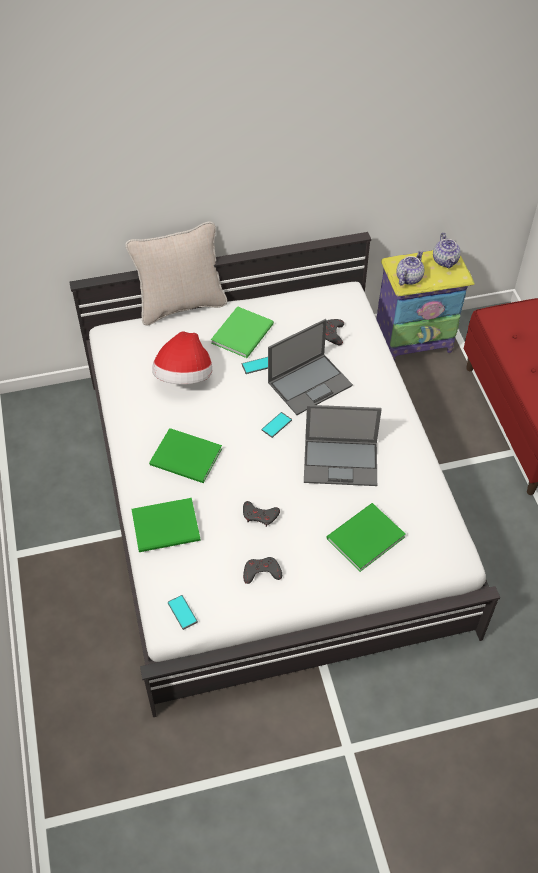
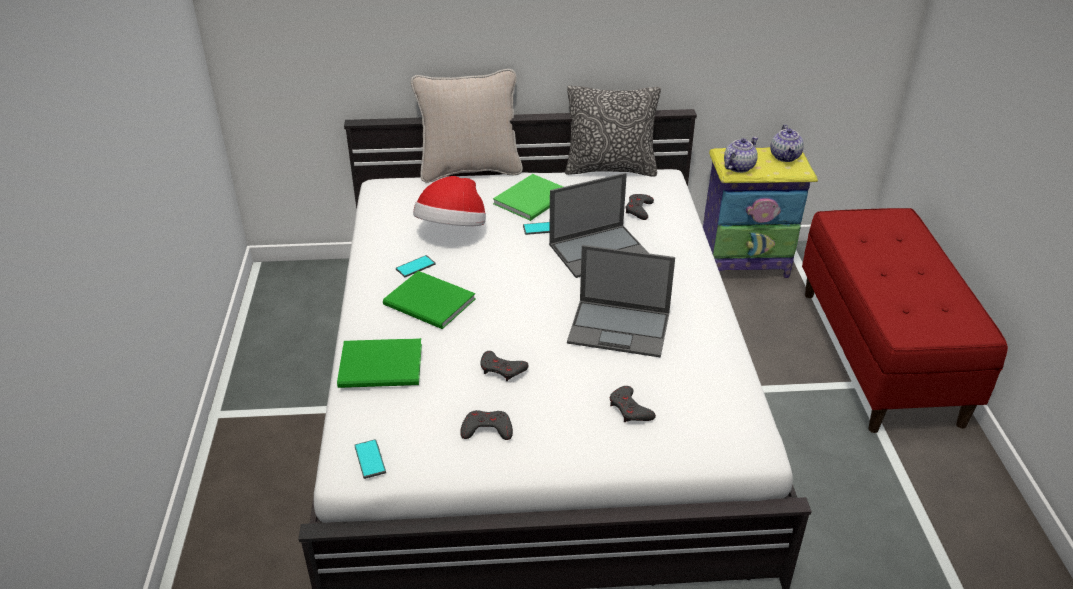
camera: 10 degrees right, 15 degrees down
(276, 425) = (548, 284): phone -> phone (415, 266)
(301, 289) = (610, 168): none -> pillow
(363, 538) = (630, 409): green book -> grey game controller

